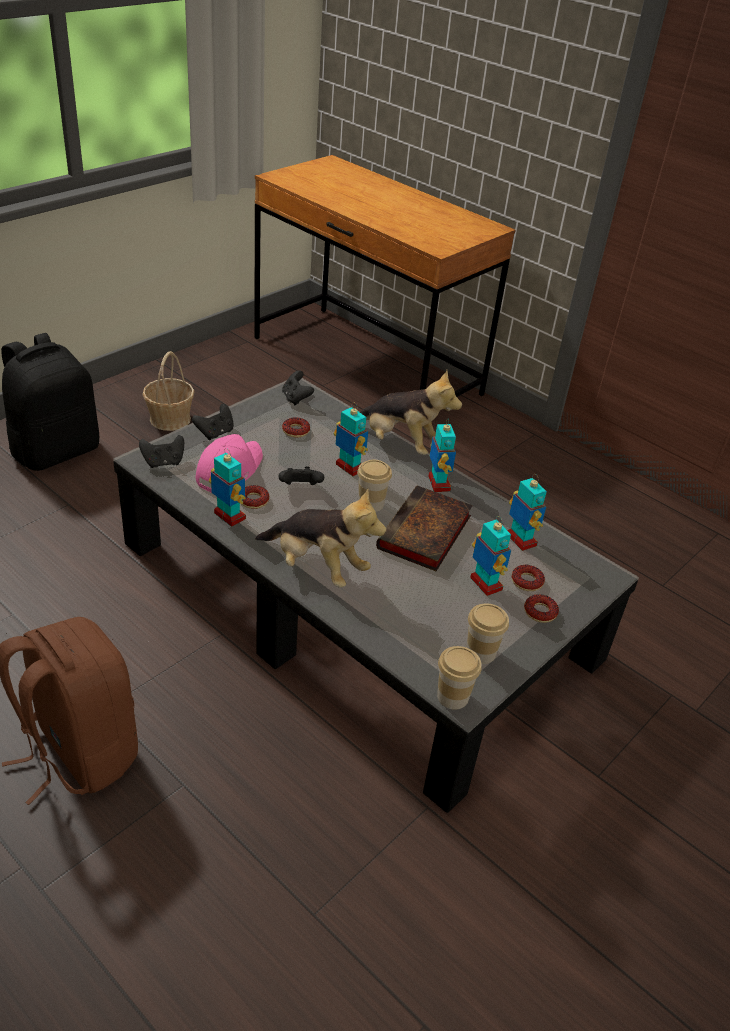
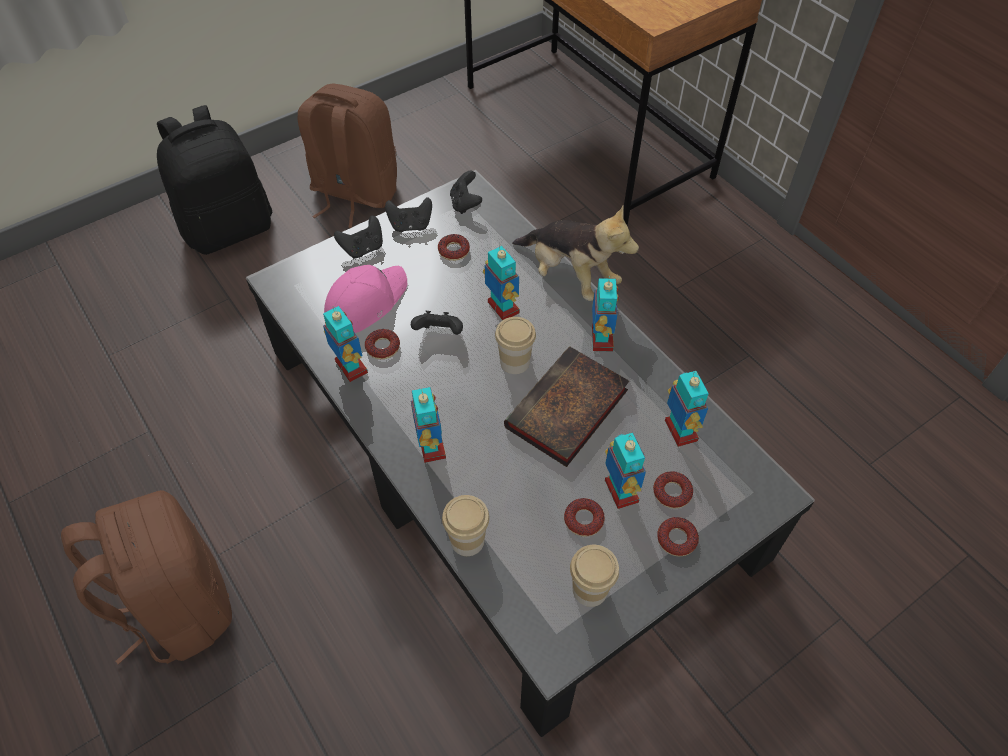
camera: 15 degrees right, 15 degrees up
(163, 462) = (297, 287): black game controller -> black game controller (410, 225)
(169, 419) = (354, 194): basket -> brown backpack
(317, 566) = (431, 447): plush toy -> toy robot
(452, 696) = (540, 649): cup -> cup (467, 540)
(461, 606) = (583, 520): none -> donut

